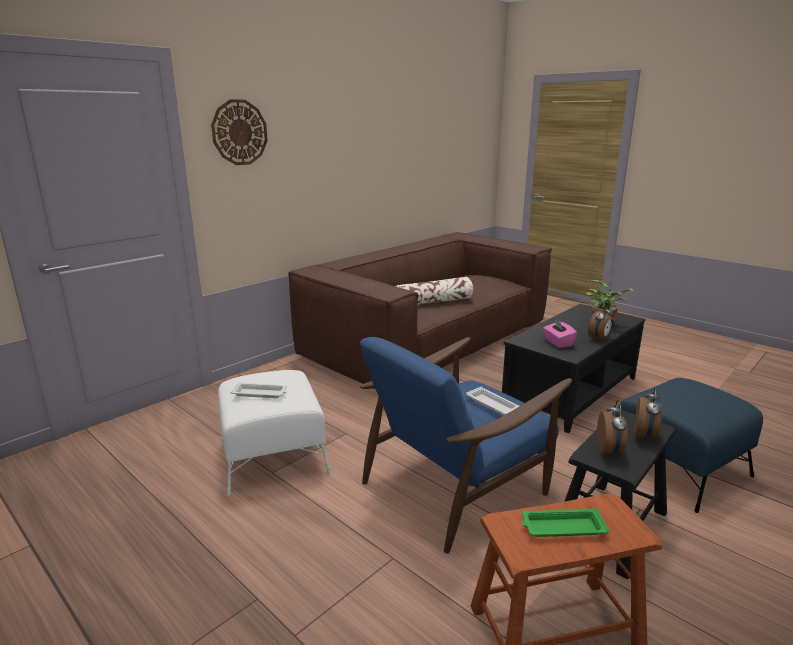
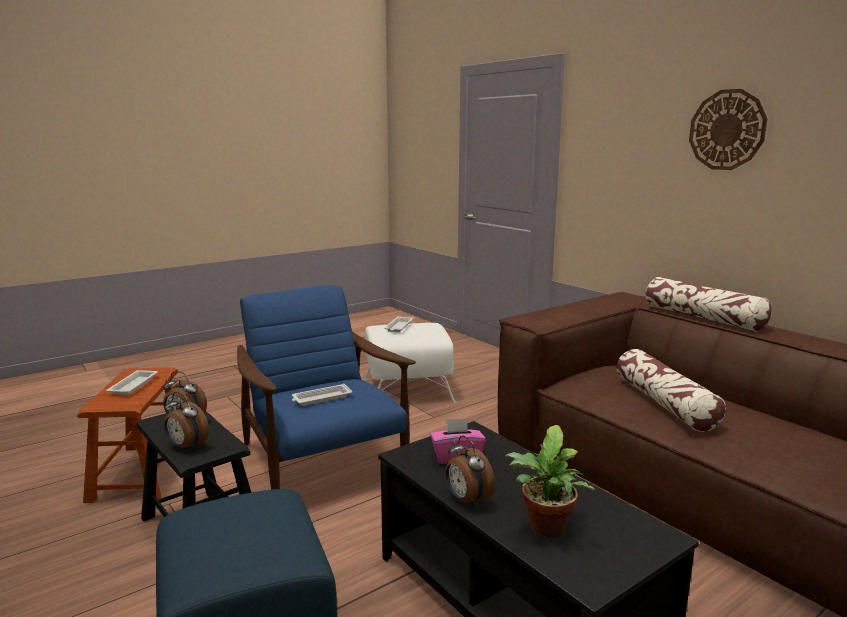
camera: 100 degrees right, 5 degrees down
(239, 132) = (609, 128): wall clock -> wall clock (727, 130)
(362, 259) = (703, 318): none -> pillow
(561, 528) = (134, 385): green tray -> white tray

